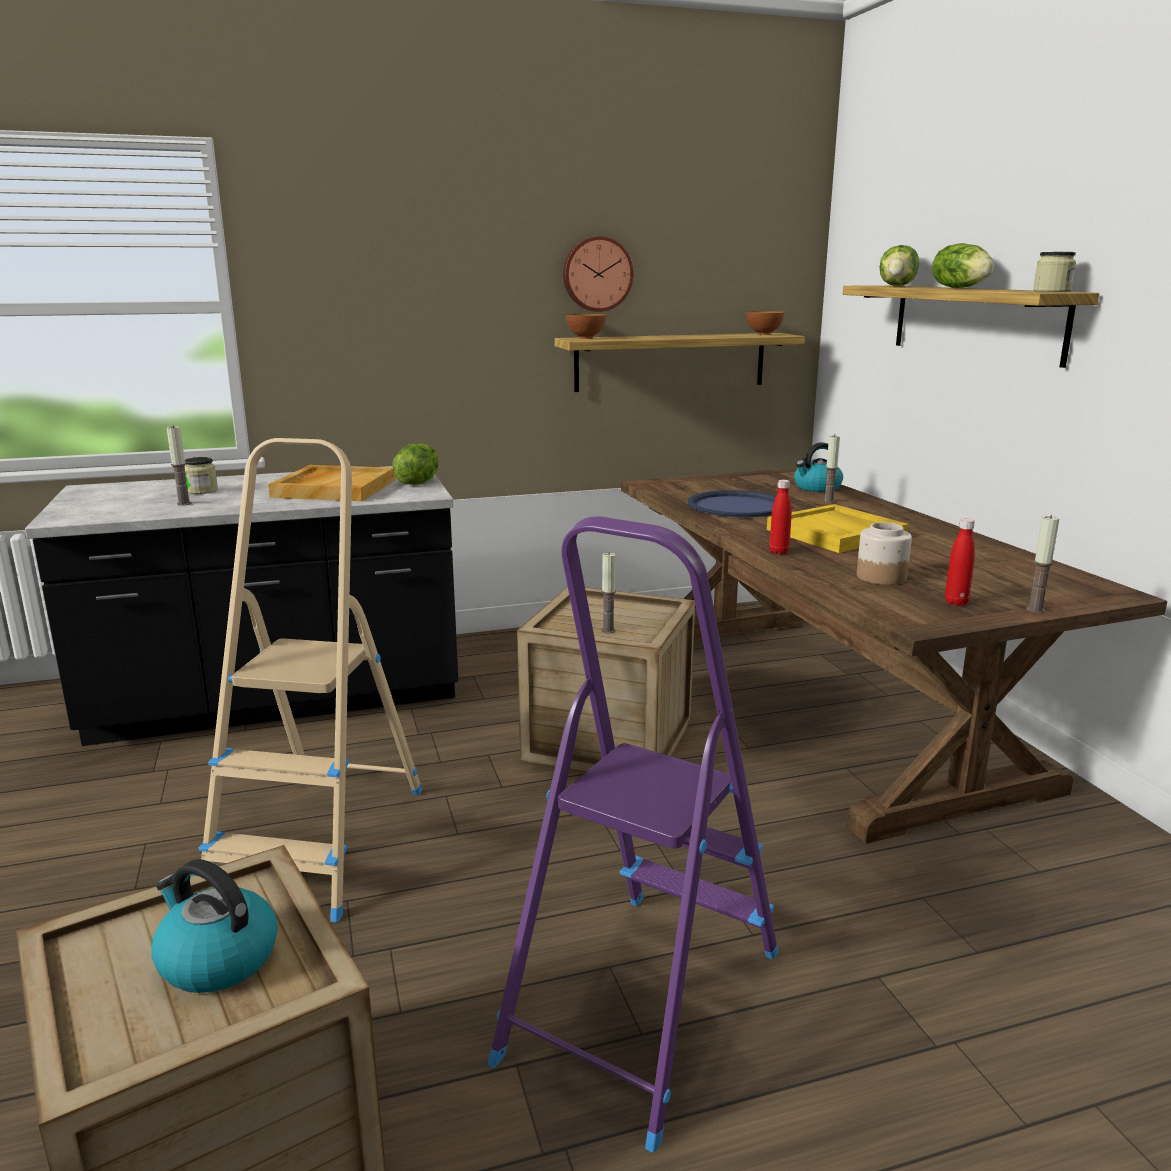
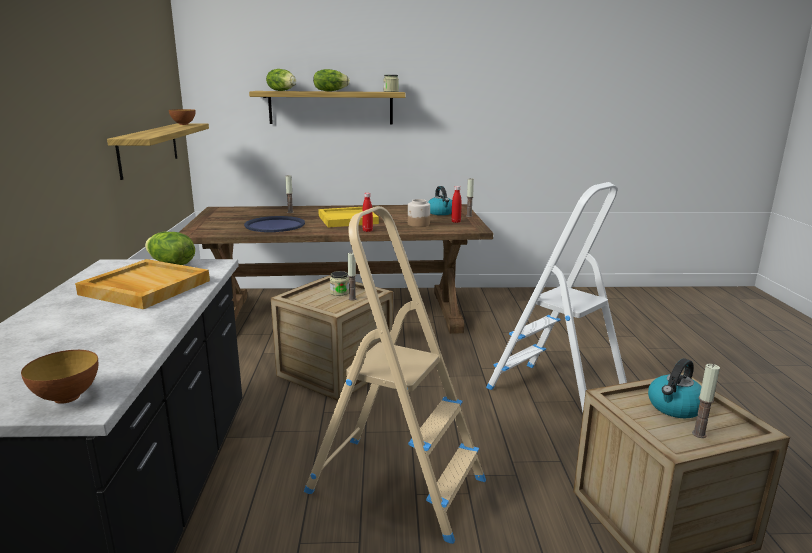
camera: 75 degrees left, 0 degrees up
(184, 503) = (111, 343): candle -> candle (699, 434)
(202, 491) = (57, 337): jar -> jar (339, 292)
(586, 338) = (132, 136): bowl -> bowl (67, 397)
(597, 274) = (115, 86): wall clock -> none
(646, 1000) = (555, 397): purple step ladder -> white step ladder
(817, 488) = (260, 210): kettle -> kettle (440, 213)

